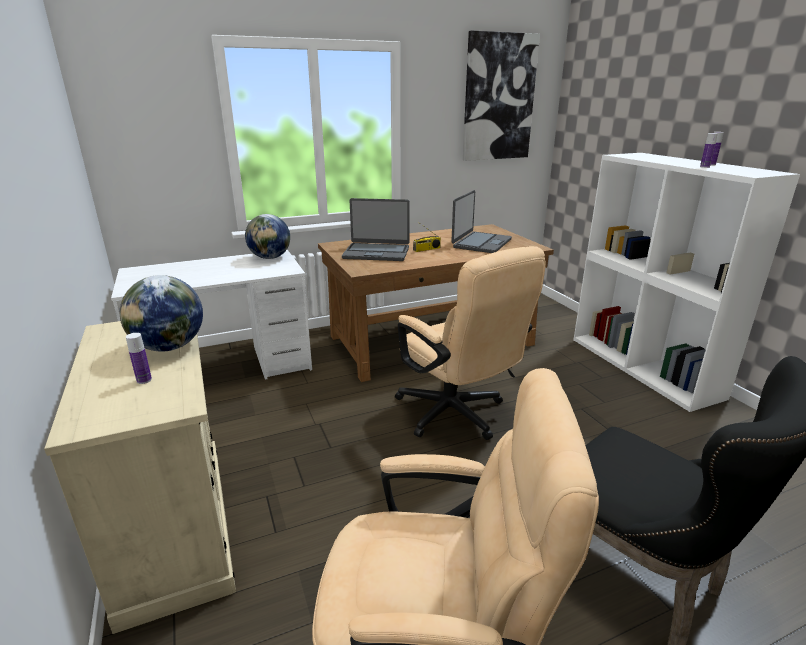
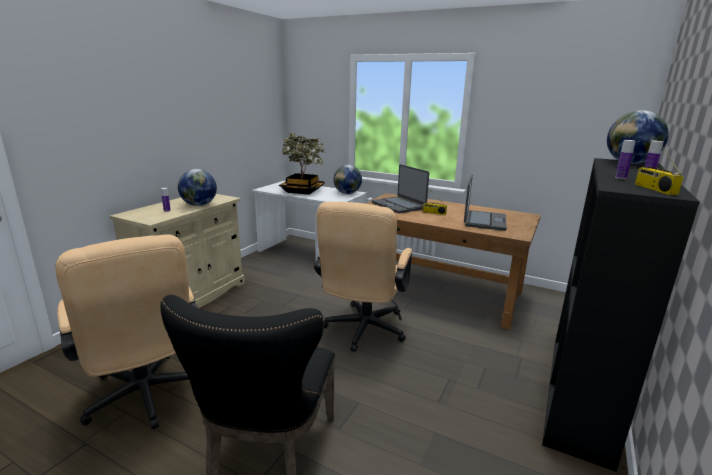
camera: 50 degrees right, 5 degrees down
(200, 273) = (302, 191): none -> potted plant
(481, 243) = (484, 221): laptop -> laptop turned 60 degrees counterclockwise
(498, 98) = (573, 99): picture -> none
(638, 155) = (630, 163): none -> globe
(644, 367) = (580, 396): white bookcase -> black bookcase
(754, 171) = (653, 189): none -> radio

